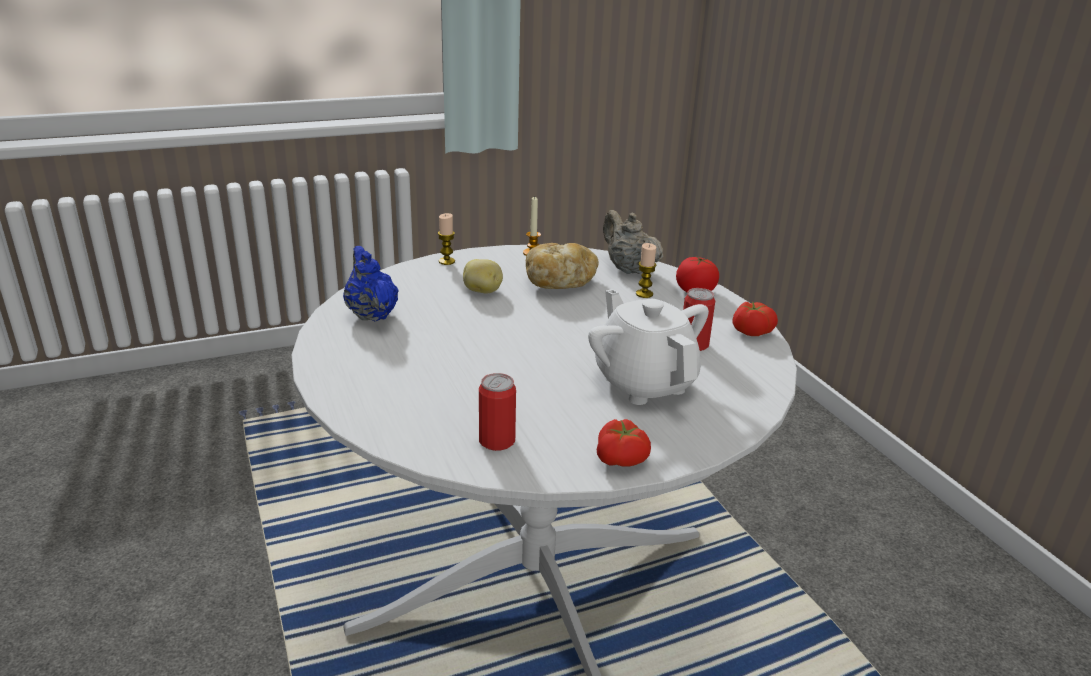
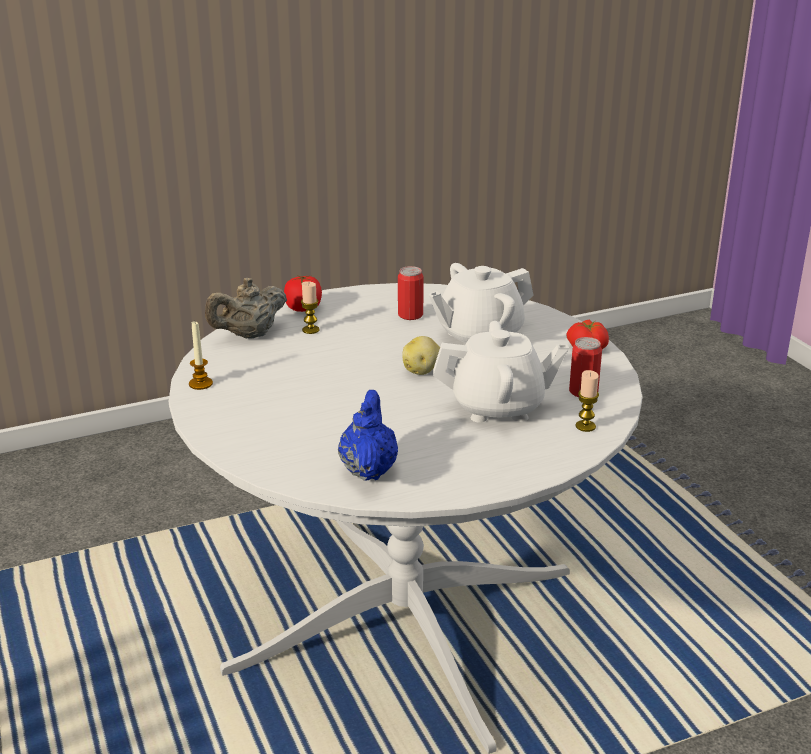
camera: 90 degrees left, 0 degrees up
(371, 314) = (368, 469): blue teapot -> blue teapot turned 120 degrees clockwise
(446, 261) = (220, 434): candle -> candle (585, 426)
(468, 382) = (498, 407): none -> white teapot
(482, 291) = (306, 409): potato -> potato (422, 370)
(560, 282) = (283, 368): bread -> none
(751, 331) = (382, 293): tomato -> none

